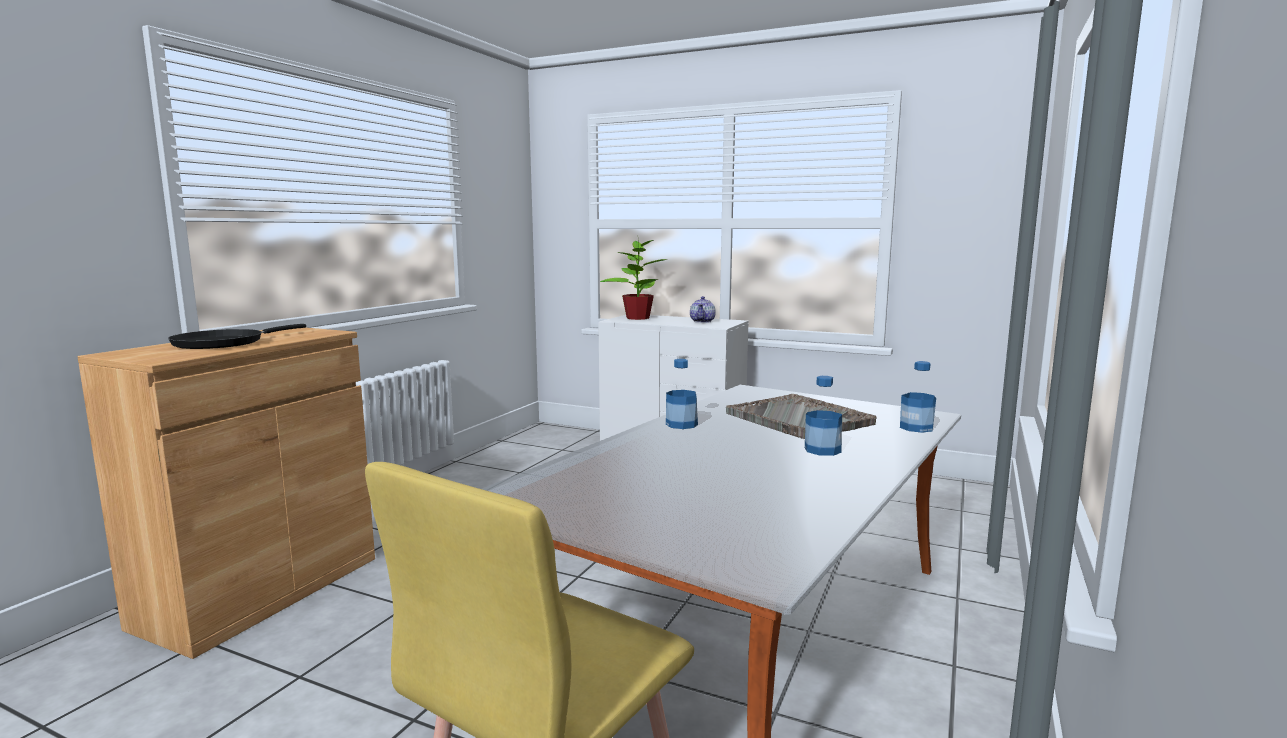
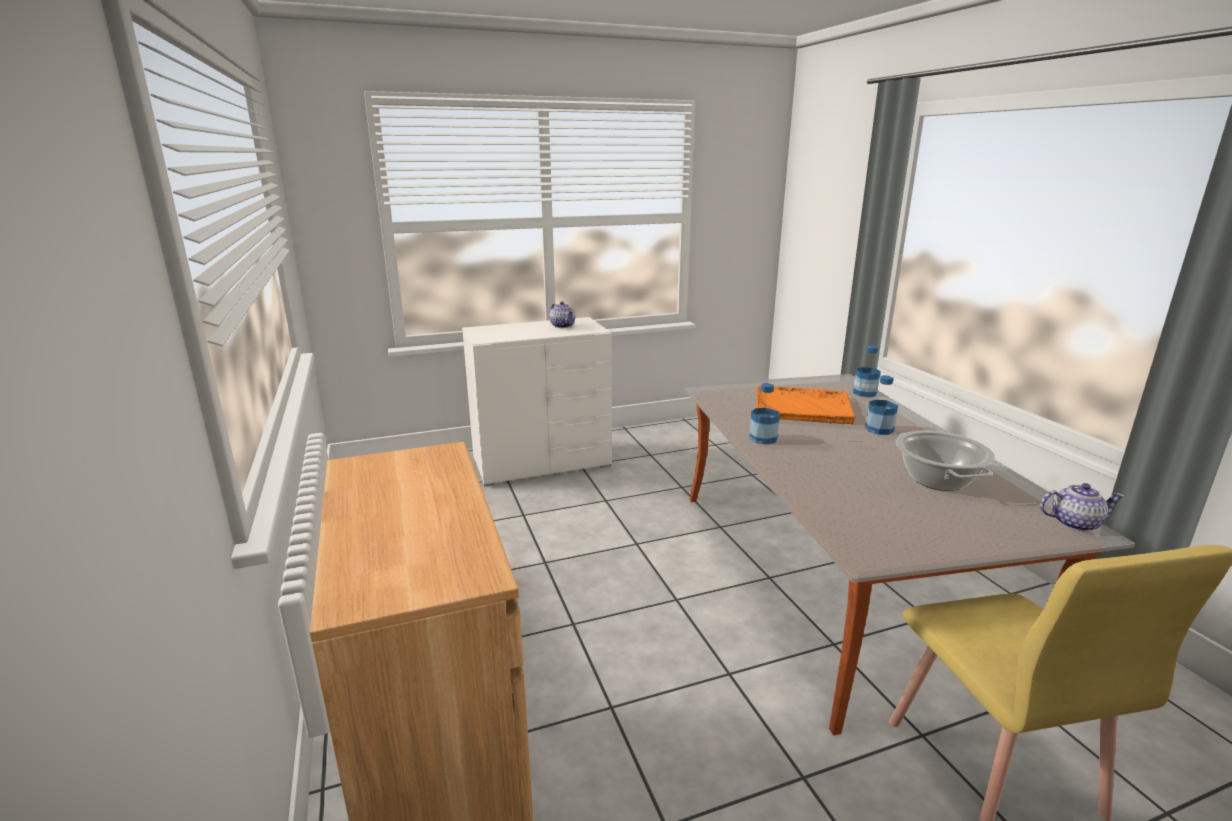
camera: 45 degrees left, 10 degrees up
(224, 343) = (411, 518): black frying pan -> none
(637, 318) = (493, 332): potted plant -> none
(743, 491) = (938, 480): none -> cooking pot
(771, 565) = (1074, 523): none -> teapot
(799, 419) = (803, 407): grey tray -> orange tray

